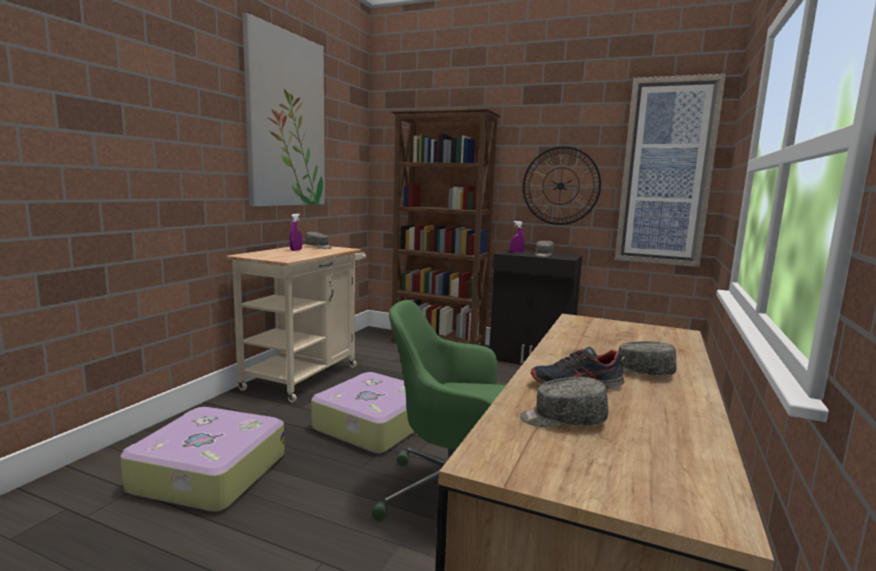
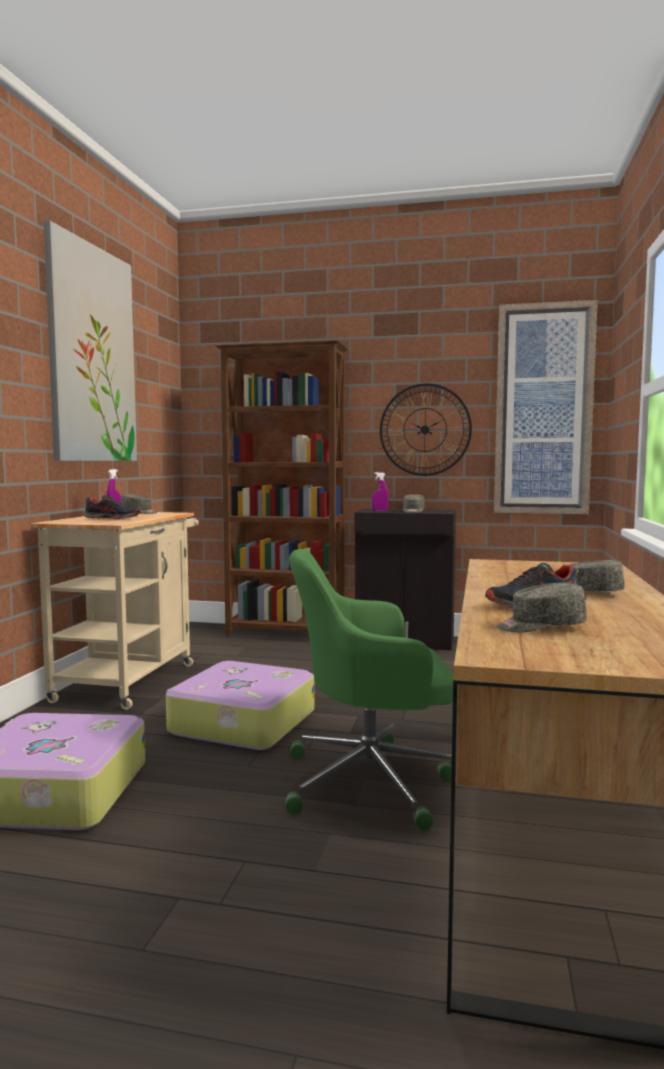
camera: 10 degrees left, 5 degrees down
(291, 253) = (112, 518): none -> shoe

